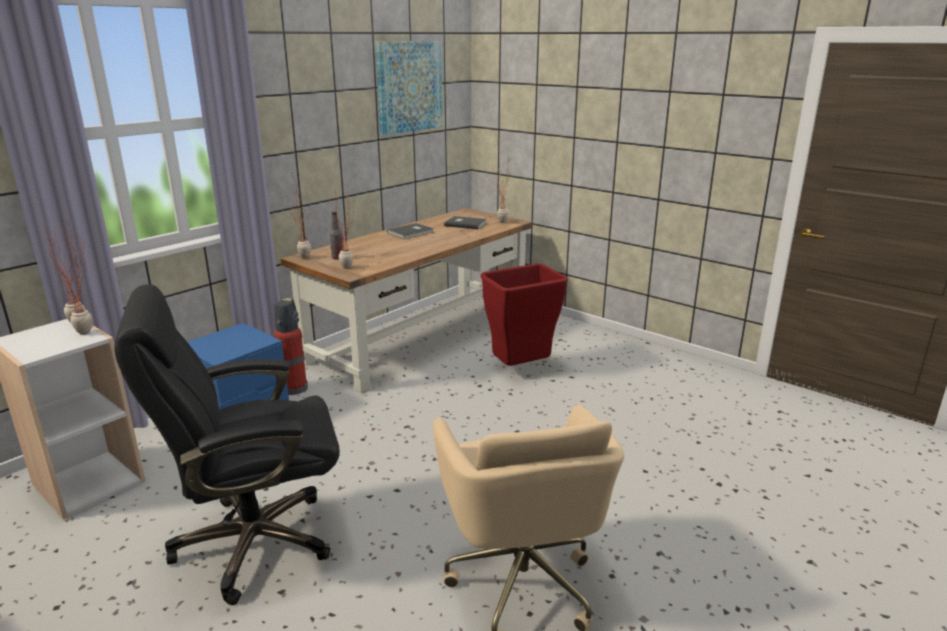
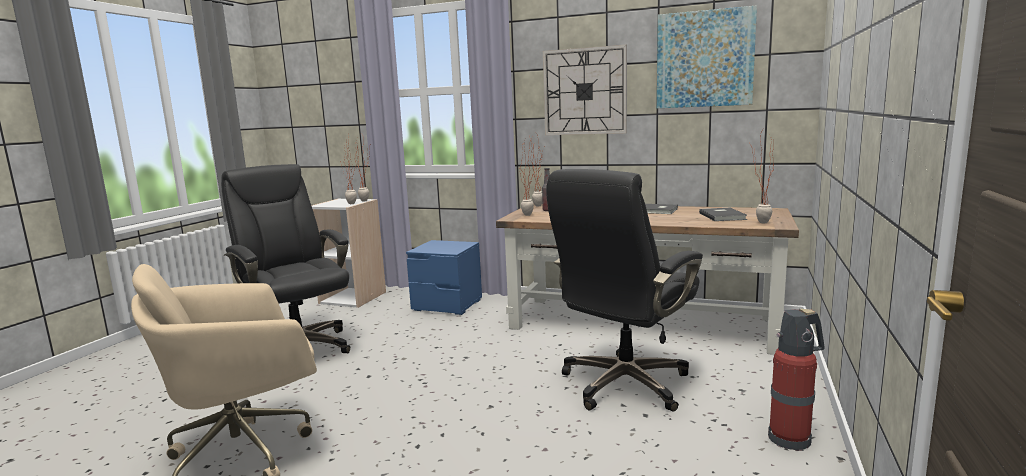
camera: 70 degrees right, 10 degrees down
(294, 388) = (496, 308): fire extinguisher -> fire extinguisher (791, 439)
(319, 121) = (584, 91): none -> wall clock
(520, 370) = (626, 382): red trash can -> black office chair

